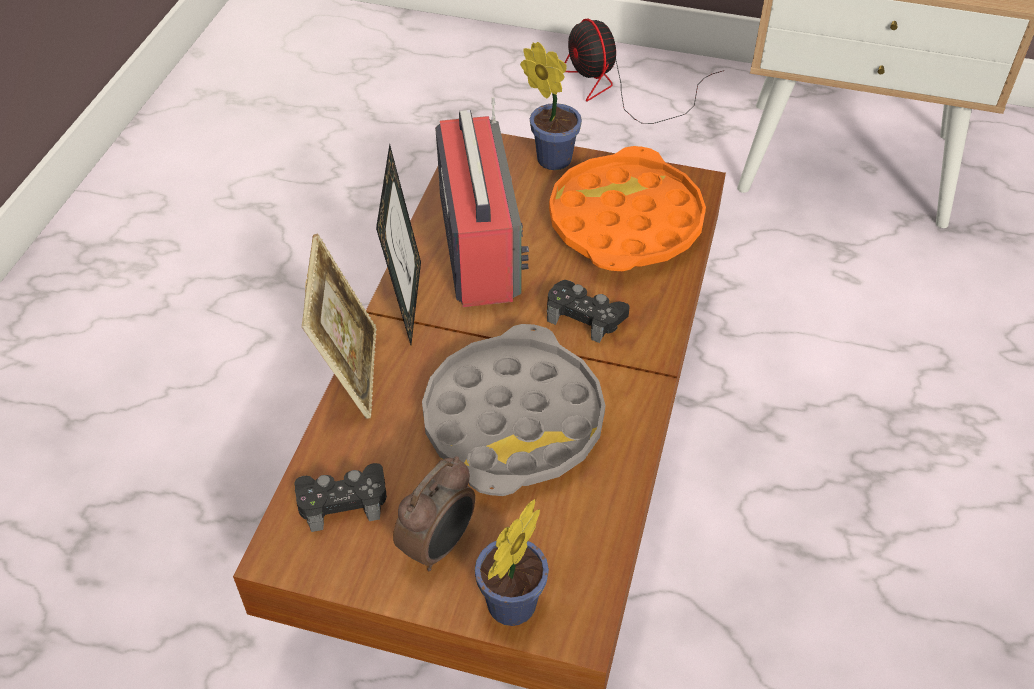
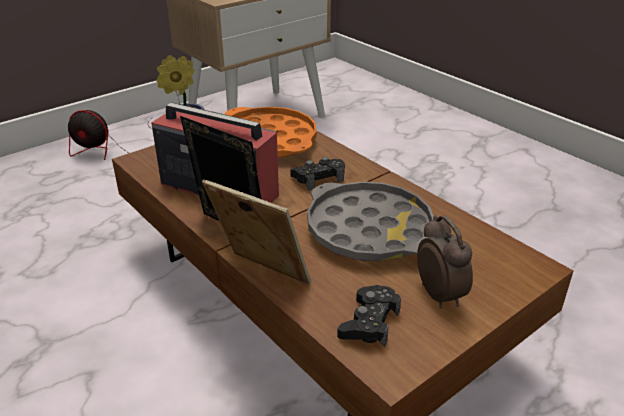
camera: 55 degrees left, 15 degrees down
(507, 610) = (508, 287): potted plant -> none

